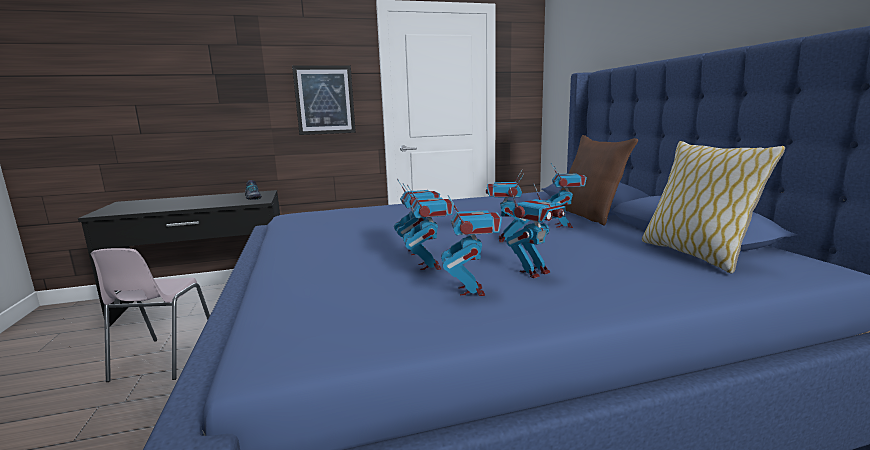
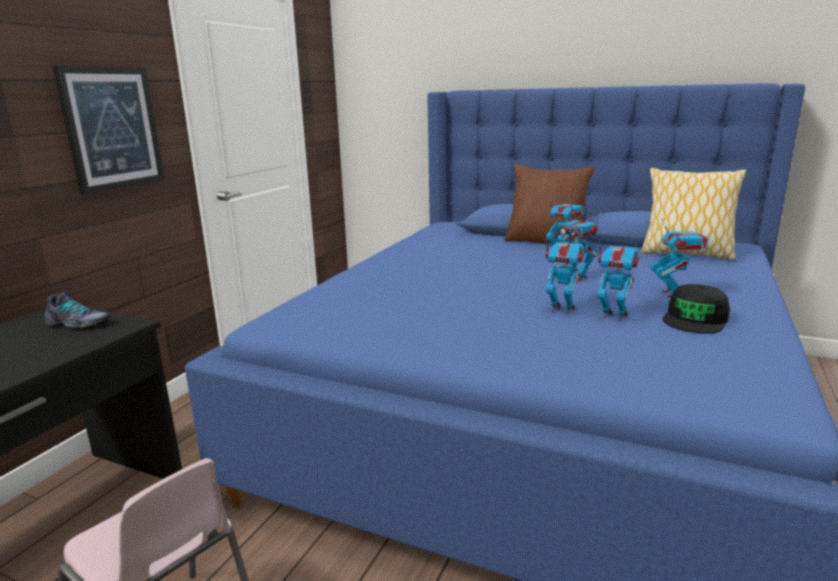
camera: 50 degrees left, 5 degrees up
(471, 291) = (695, 319): toy robot -> black cap

